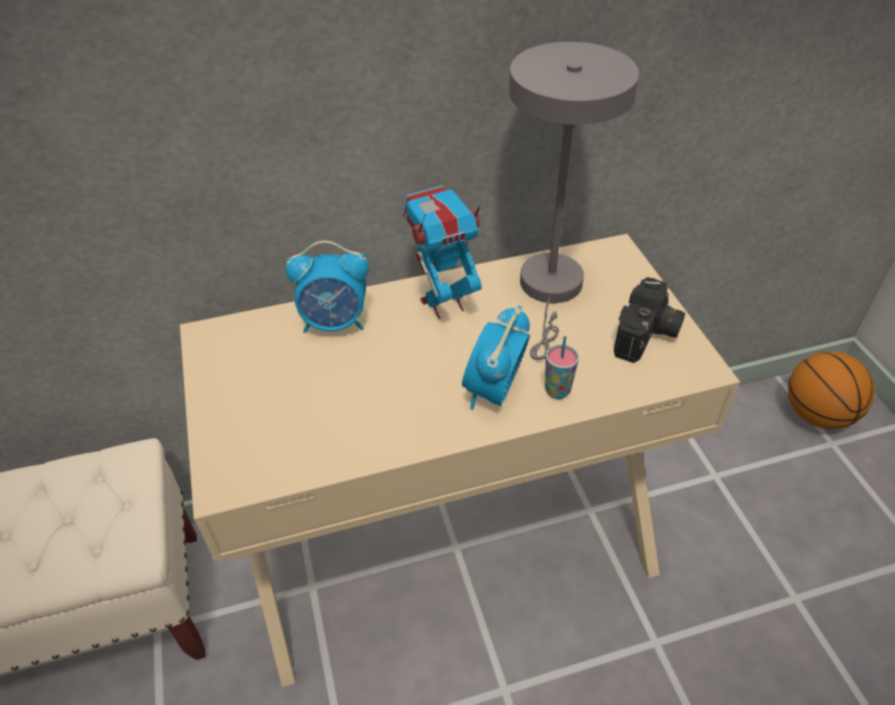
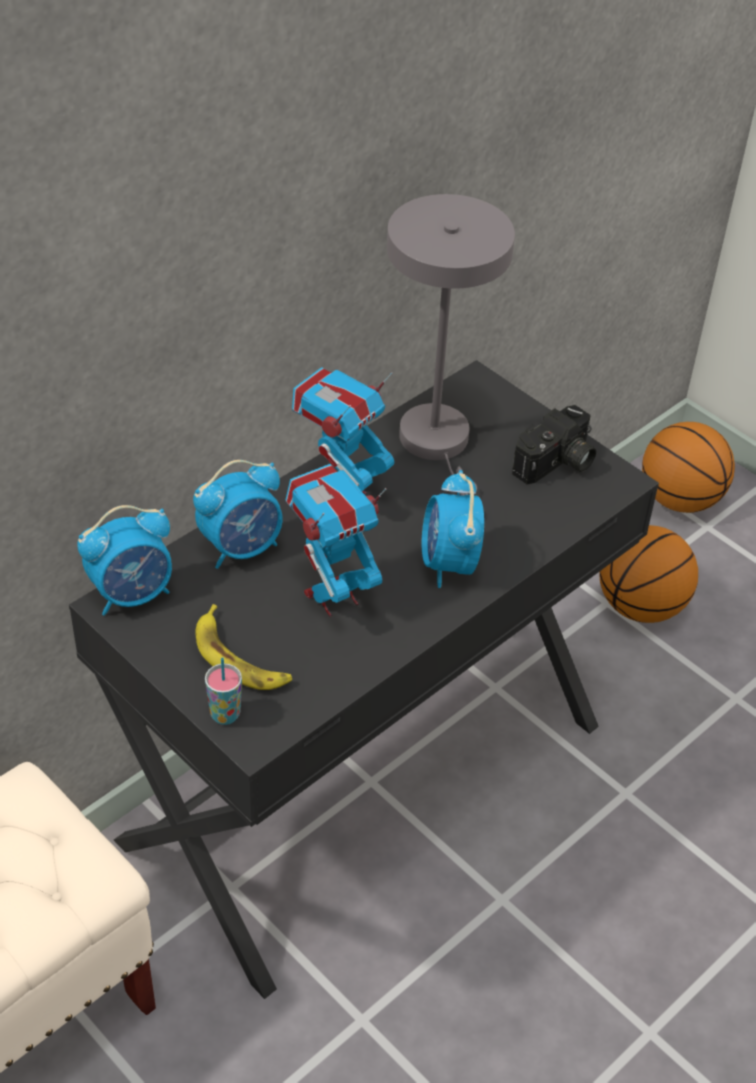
camera: 30 degrees left, 0 degrees up
(228, 331) = (133, 594): none -> alarm clock
(265, 411) = (240, 658): none -> banana
(377, 385) = (332, 596): none -> toy robot
(451, 542) = (363, 778): beige desk -> black desk
(557, 391) = (506, 544): cup -> cup (225, 715)
(647, 336) = (556, 464): camera -> camera turned 45 degrees clockwise
(744, 489) = (641, 606): none -> basketball

